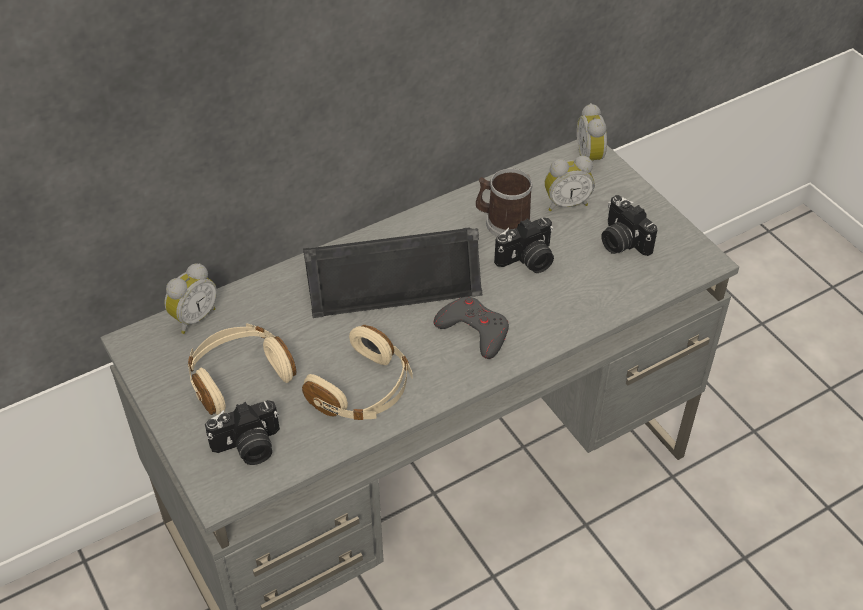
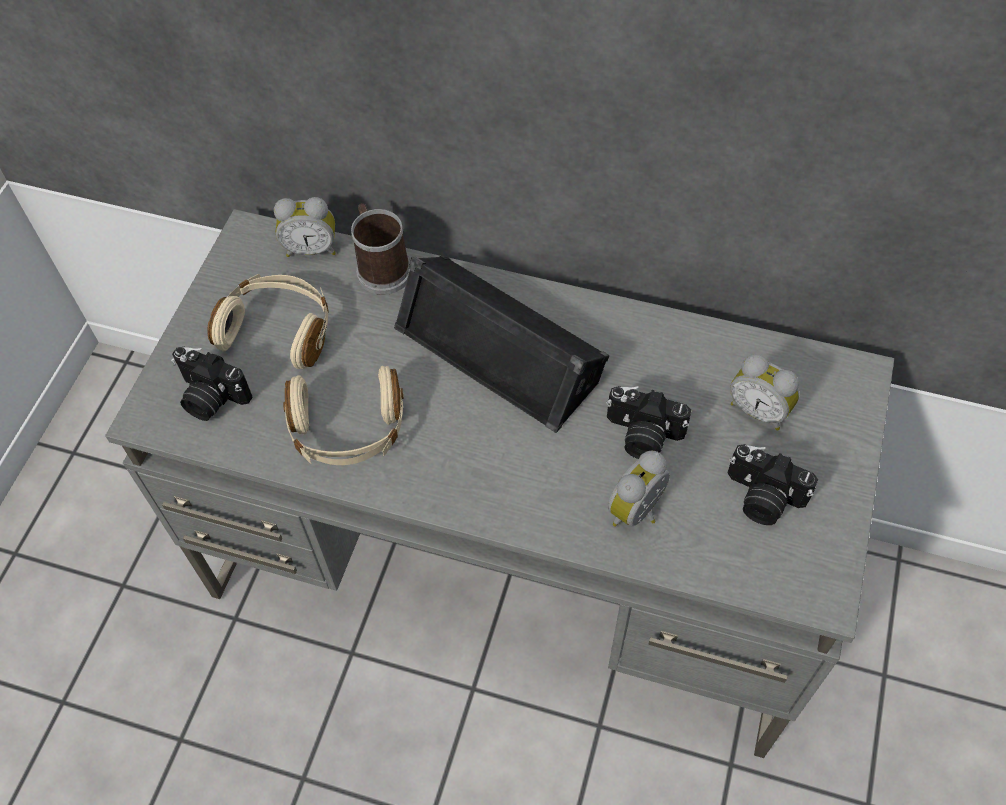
camera: 50 degrees right, 10 degrees up
(474, 330) = (504, 460): grey game controller -> none
(503, 222) = (670, 377): mug -> mug (381, 268)
(591, 158) = (851, 384): alarm clock -> alarm clock (639, 512)
(621, 241) = (762, 498): camera -> camera turned 75 degrees counterclockwise

